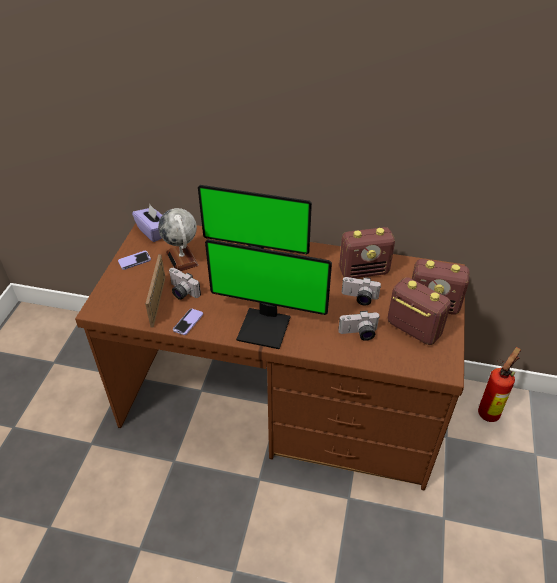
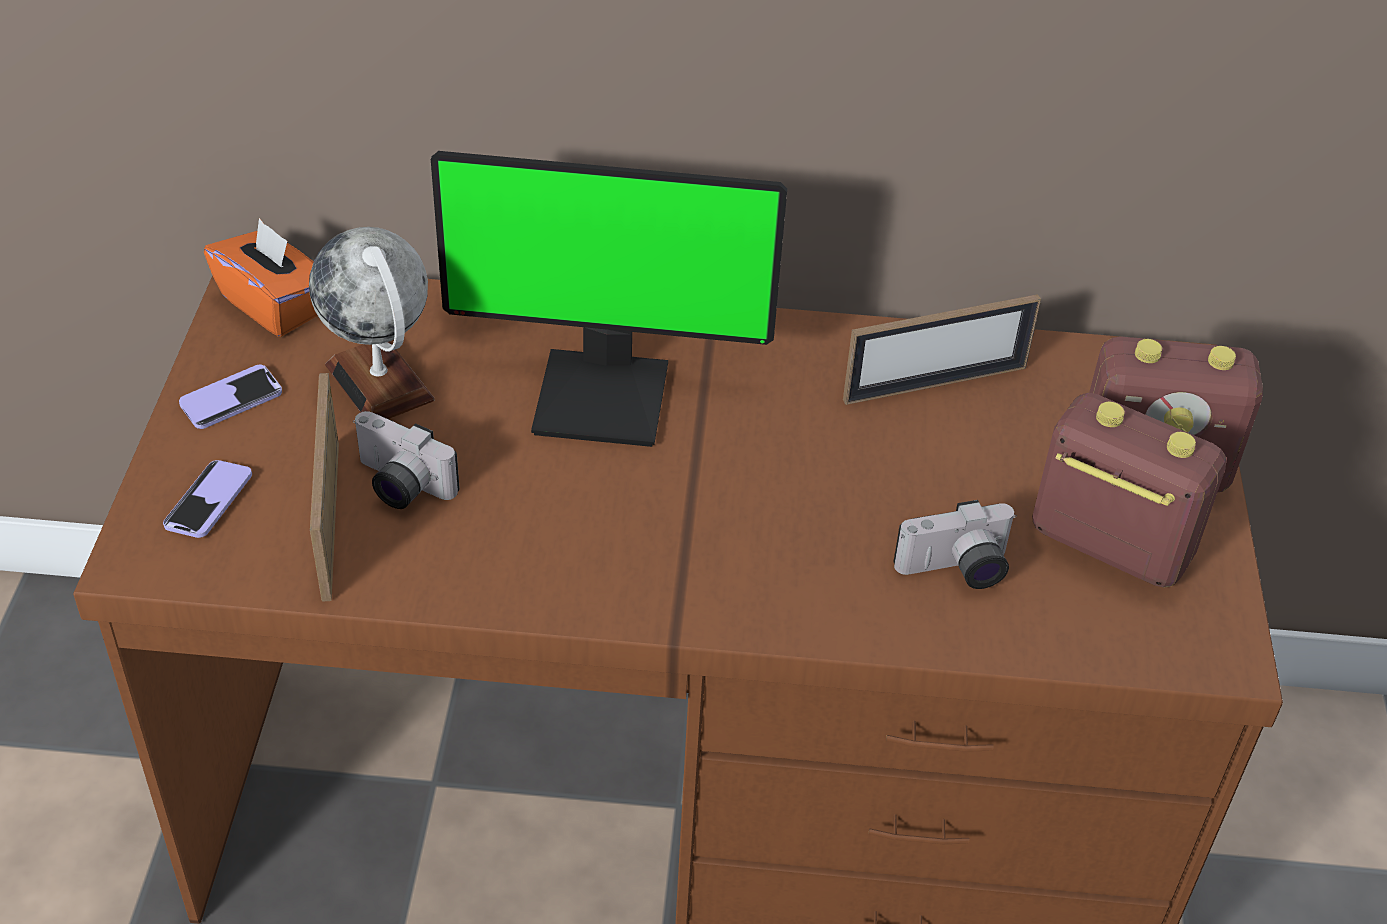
camera: 10 degrees left, 0 degrees up
(154, 232) = (274, 305): purple tissue box -> orange tissue box
(188, 322) = (437, 577): phone -> phone (209, 501)
(265, 327) = (676, 573): monitor -> none
(359, 298) = (936, 466): camera -> none
(364, 271) = (935, 384): radio -> picture frame
(490, 412) = (1287, 766): fire extinguisher -> none

